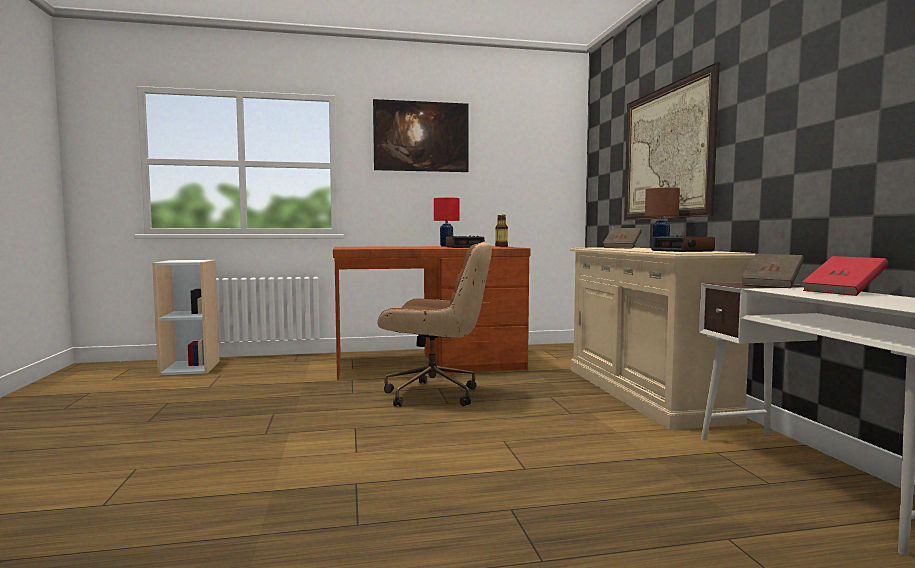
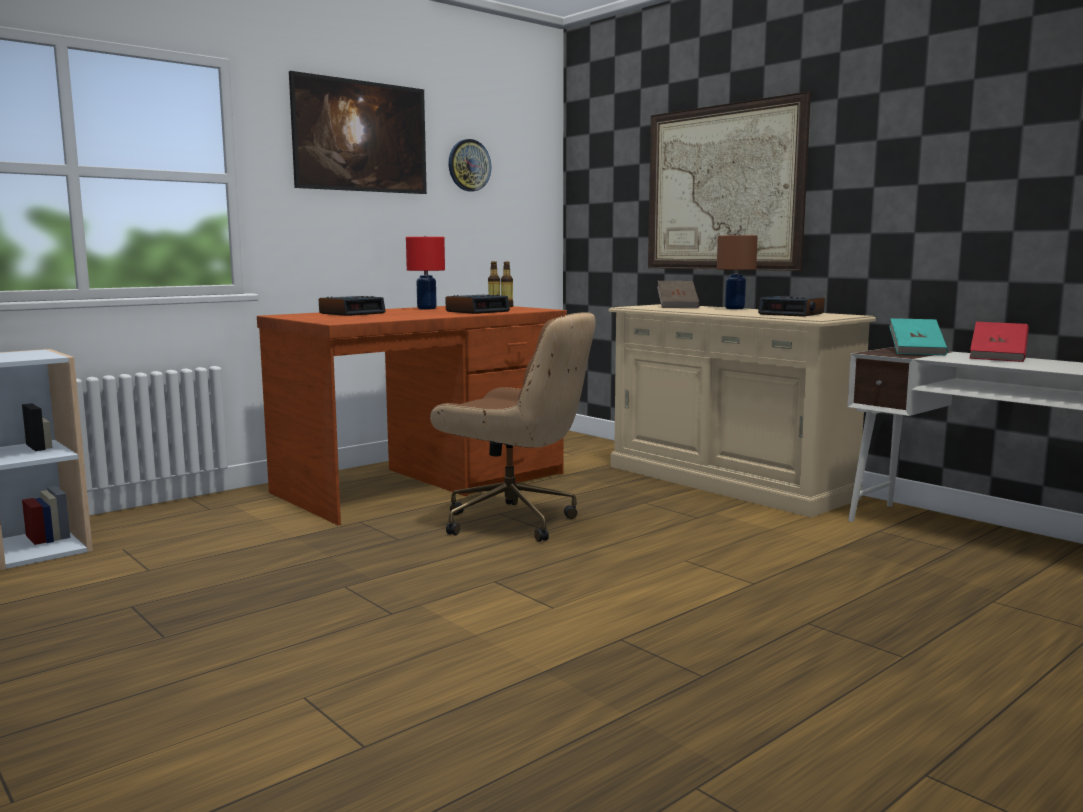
camera: 30 degrees left, 5 degrees up
(387, 246) = (352, 313): none -> alarm clock
(435, 395) = (514, 523): brown office chair -> brown office chair turned 45 degrees clockwise
(504, 152) = (469, 165): none -> wall clock
(772, 285) = (916, 352): brown book -> turquoise book

